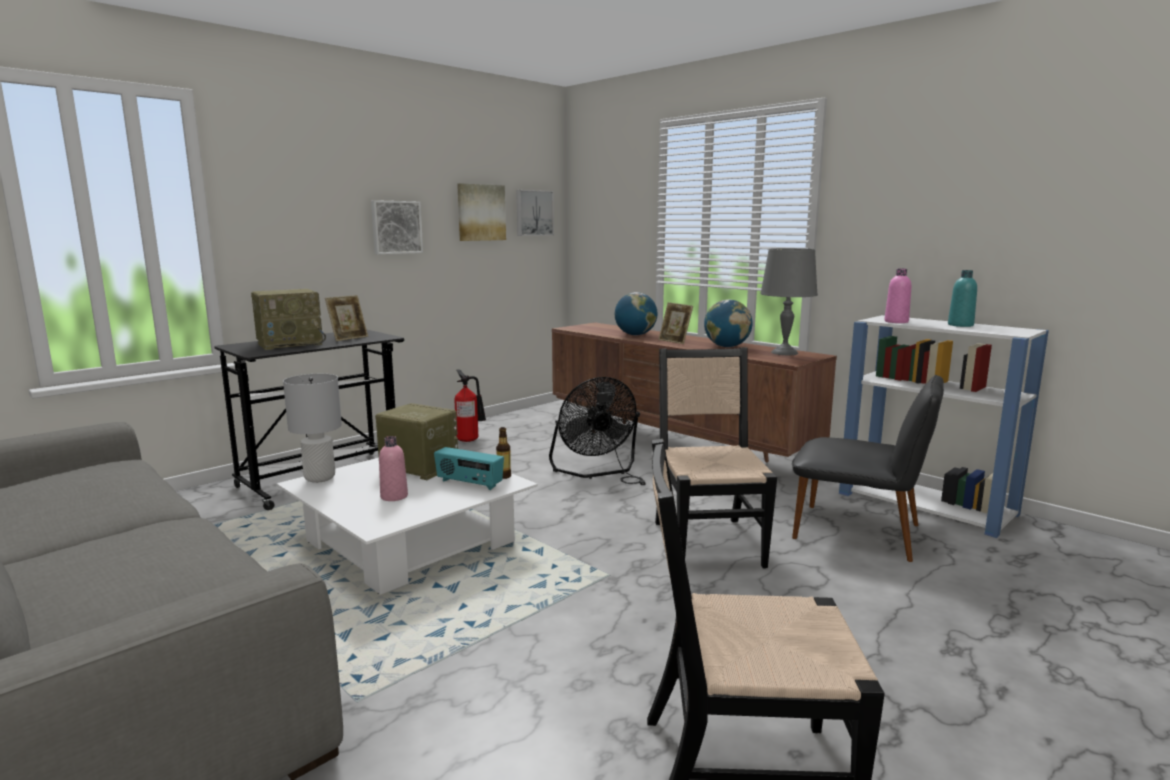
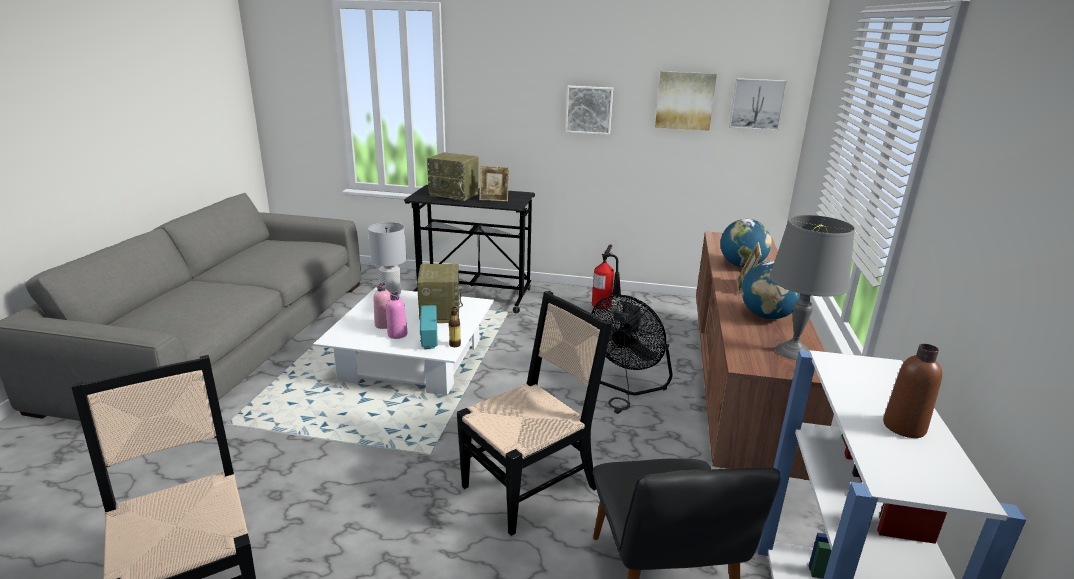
camera: 55 degrees right, 10 degrees up
(896, 321) = (845, 376): pink bottle -> pink bottle (397, 334)
(960, 325) = (904, 427): turquoise bottle -> brown bottle

